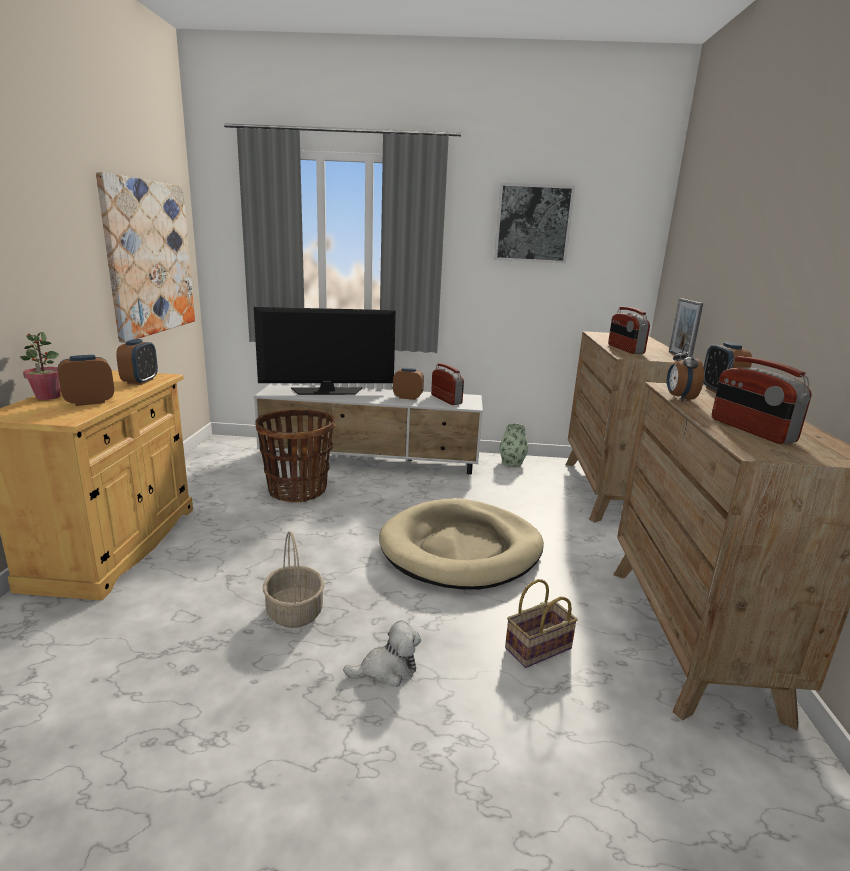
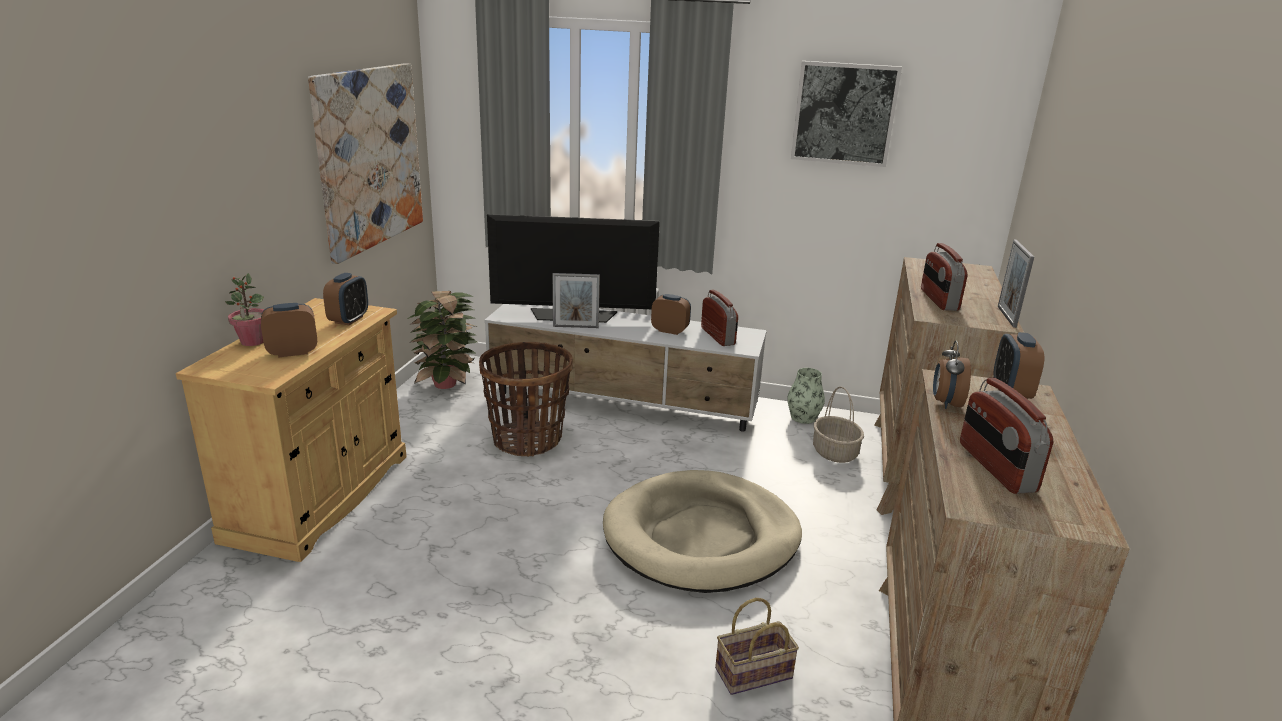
camera: 10 degrees right, 5 degrees up
(220, 457) = (446, 385): none -> potted plant
(294, 612) = (493, 598): basket -> basket (834, 452)
(331, 397) = (575, 327): none -> picture frame
(387, 670) = (578, 677): plush toy -> none

